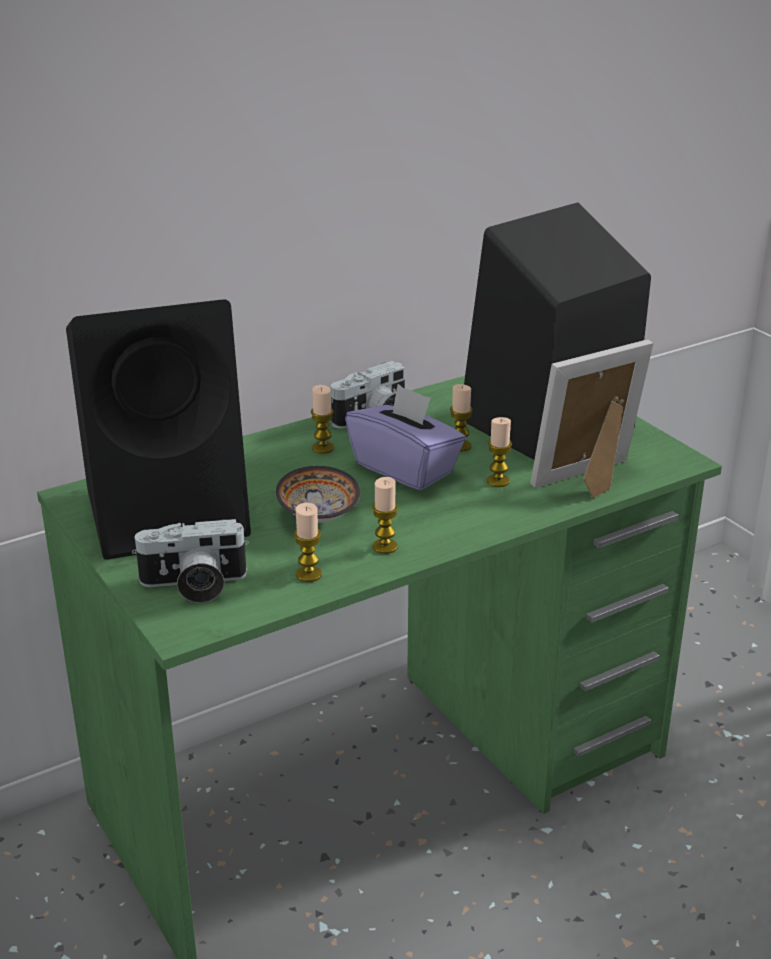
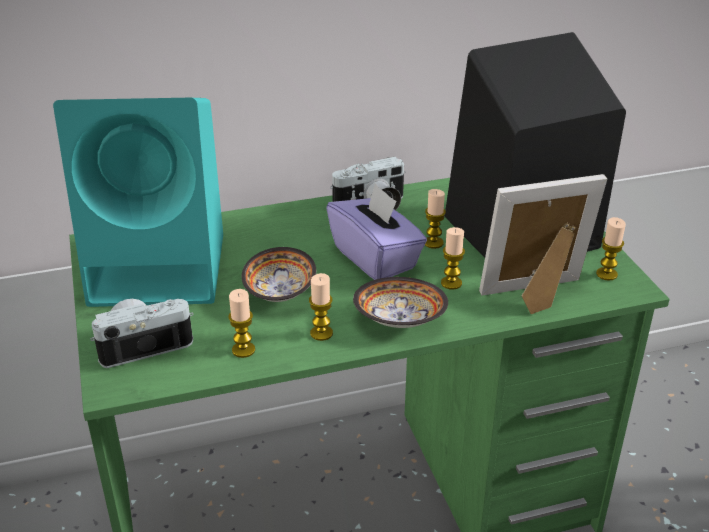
camera: 15 degrees right, 5 degrees up
(171, 510) = (163, 268): black speaker -> turquoise speaker
(193, 586) = (144, 344): camera -> camera turned 150 degrees clockwise
(323, 448) = (315, 228): candle -> candle (606, 274)
(459, 522) = (398, 319): none -> bowl

